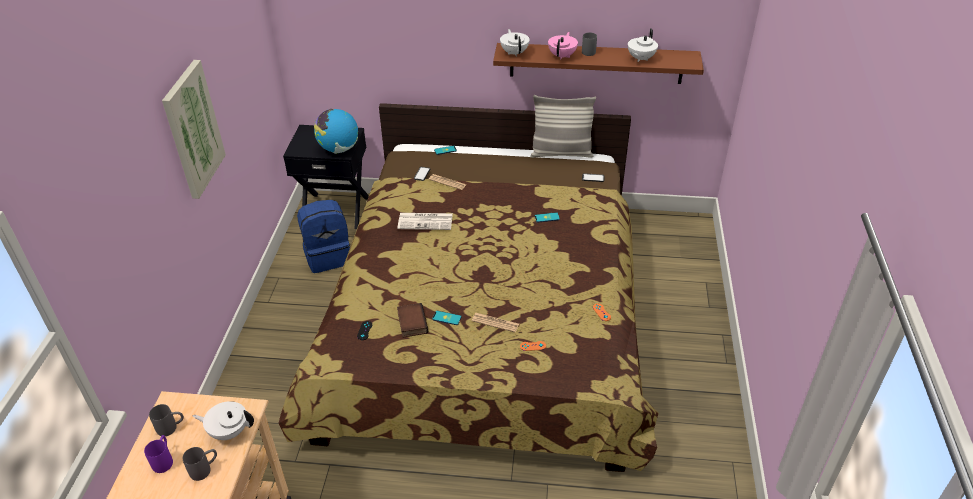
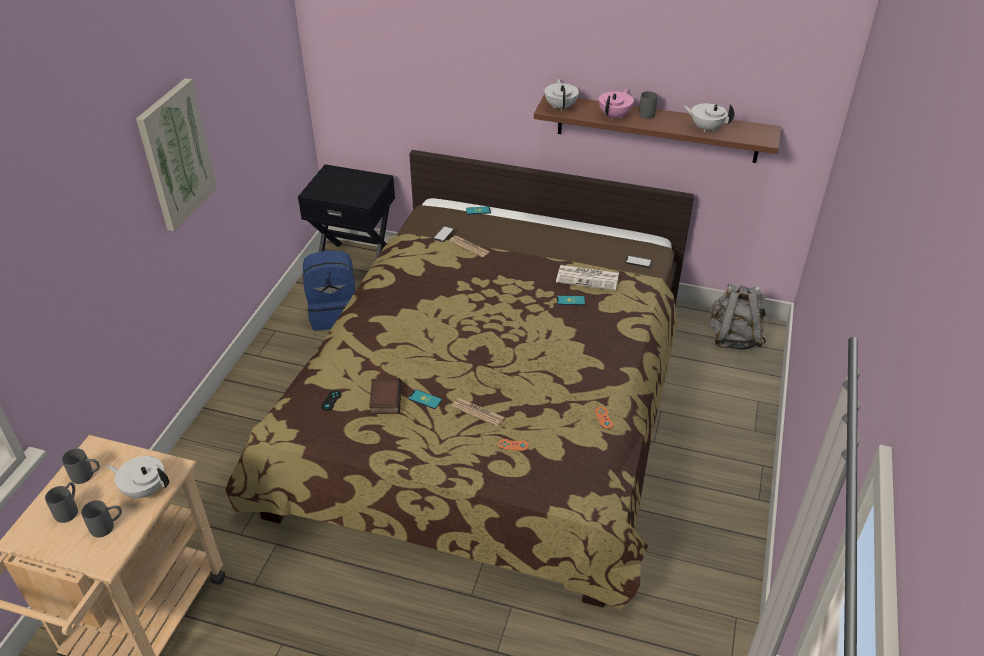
camera: 10 degrees right, 0 degrees up
(164, 460) = (69, 509): purple mug -> grey mug
(338, 149) = (359, 196): globe -> none
(426, 221) = (433, 288): newspaper -> newspaper (588, 278)
(561, 153) = (609, 229): pillow -> none
(640, 59) = (706, 128): white teapot -> white teapot turned 75 degrees clockwise
(673, 233) = (733, 338): none -> grey backpack

